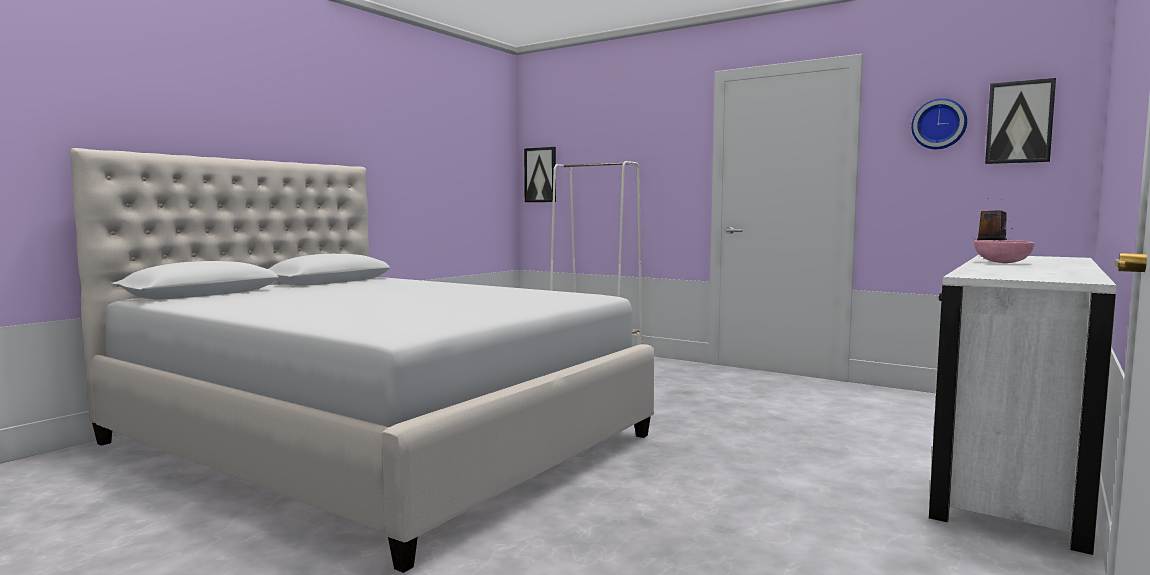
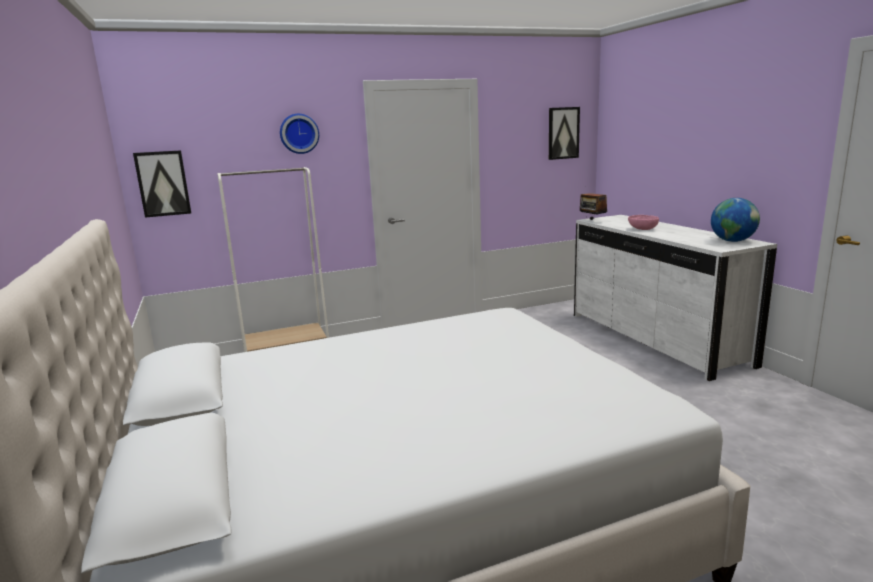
camera: 55 degrees left, 10 degrees up
(939, 124) = (524, 133): wall clock -> wall clock (299, 133)
(1051, 276) = (732, 241): none -> globe

